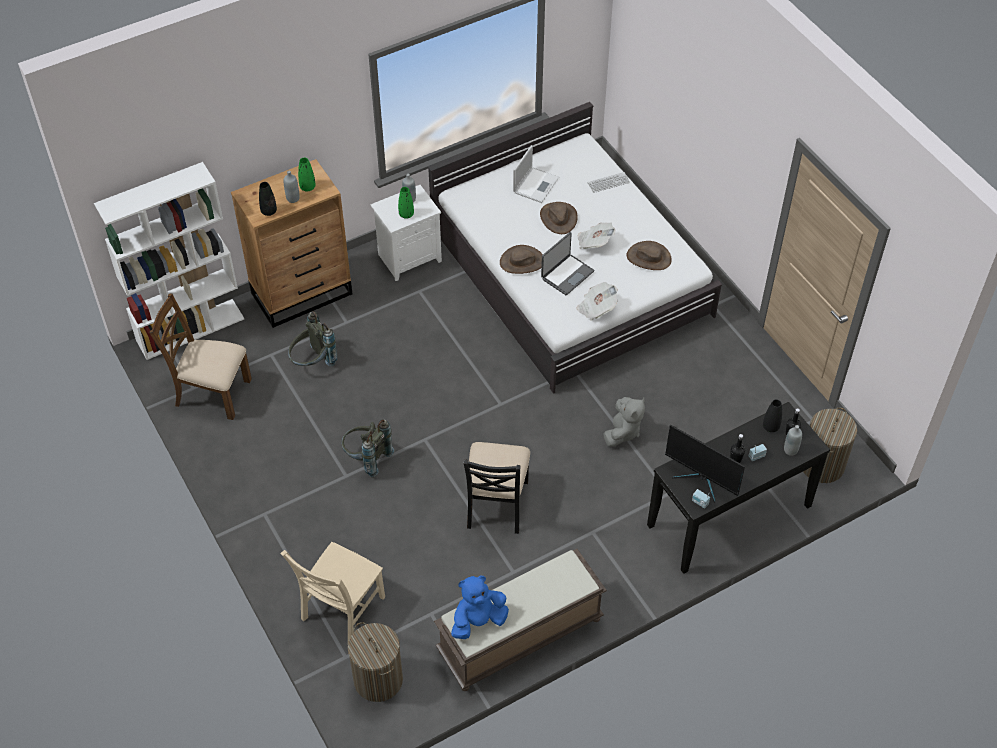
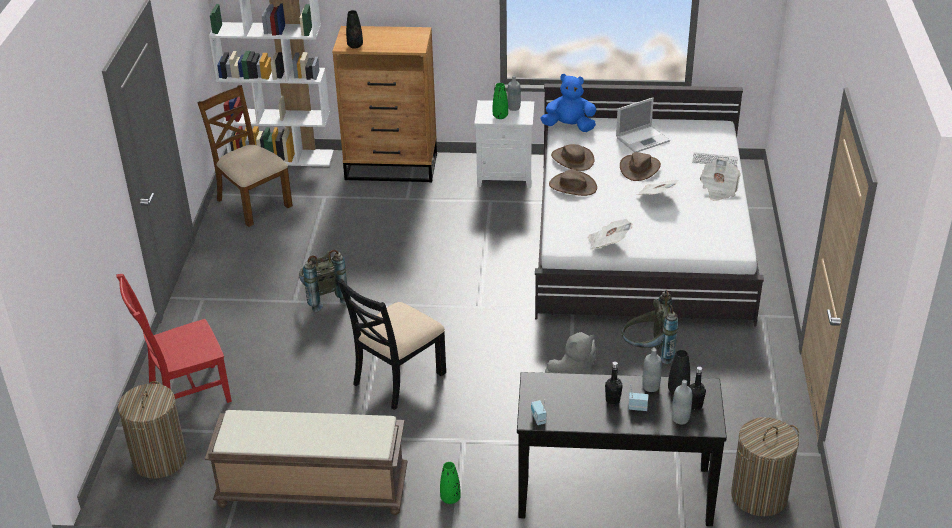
camera: 35 degrees right, 15 degrees down
(293, 198) = (383, 44): grey bottle -> grey bottle (650, 387)
(307, 187) = (403, 41): green vase -> green vase (450, 498)
(313, 362) = (351, 215): grey backpack -> grey backpack (648, 353)
(341, 611) = (185, 394): beige chair -> red chair
(478, 621) = (252, 429): blue plush toy -> blue plush toy (569, 127)
(567, 274) = (604, 209): laptop -> none
(634, 213) = (718, 190): none -> newspaper
(649, 257) = (699, 226): brown hat -> brown hat (572, 159)
(701, 479) = (559, 401): monitor -> none

